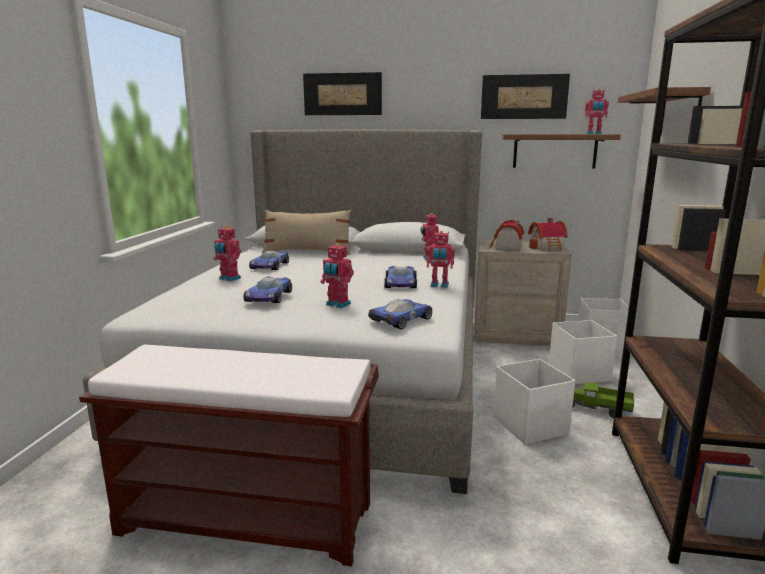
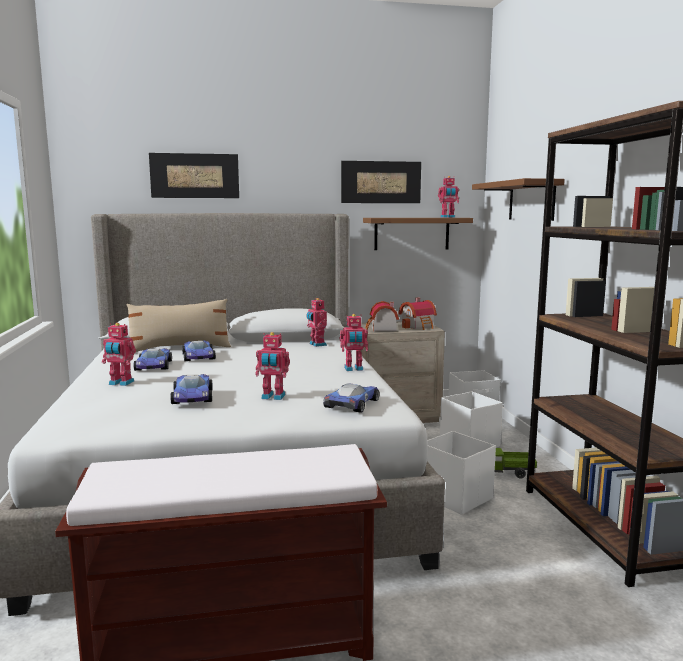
camera: 20 degrees left, 5 degrees down
(400, 283) = (314, 371): toy car -> toy car (198, 356)

